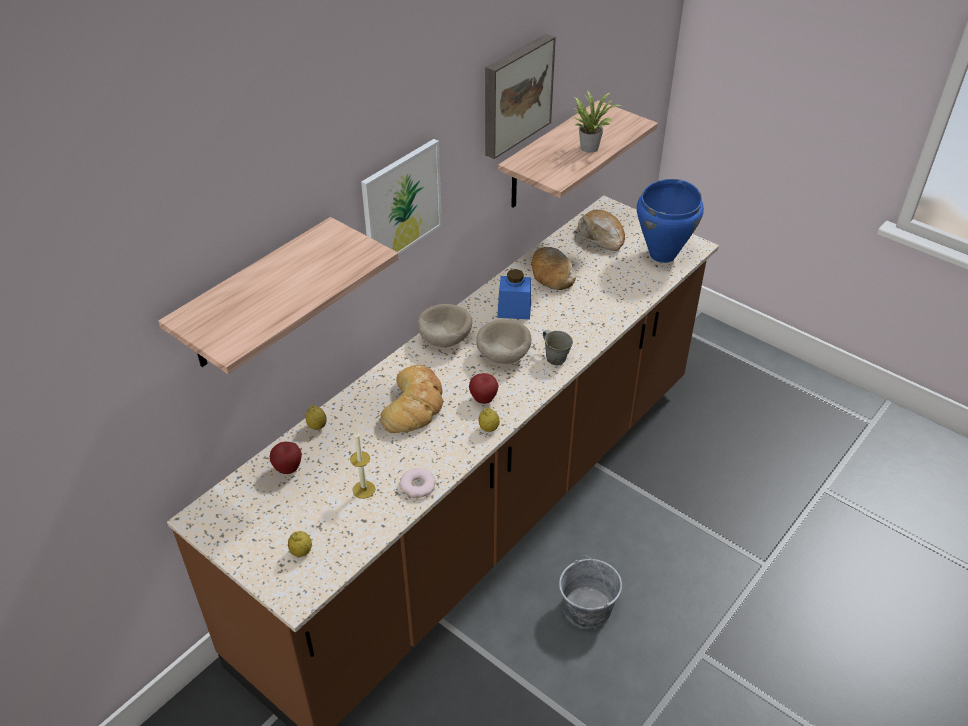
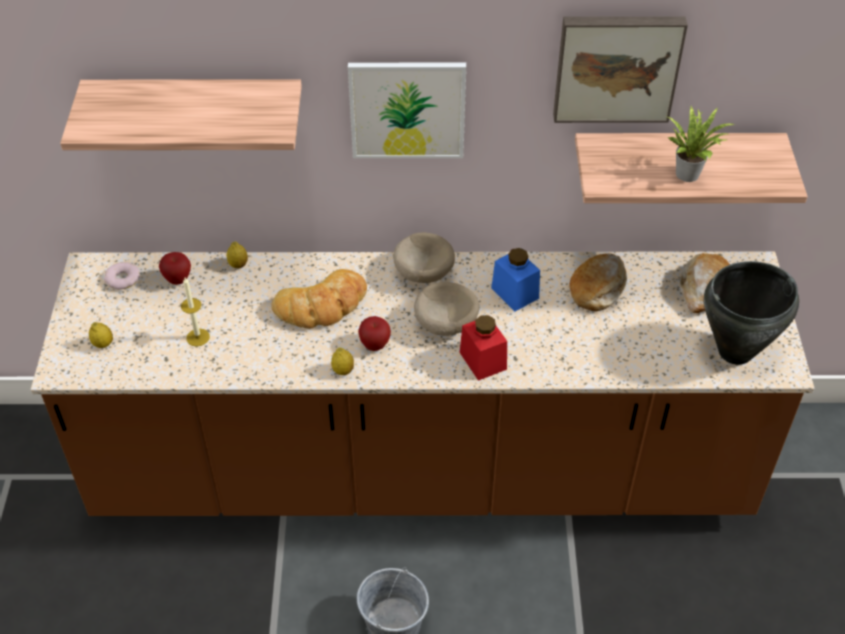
camera: 50 degrees right, 5 degrees up
(418, 486) = (232, 367): donut -> donut (122, 279)
(555, 357) = (483, 360): grey mug -> red jar
(663, 255) = (736, 352): blue cooking pot -> black cooking pot

